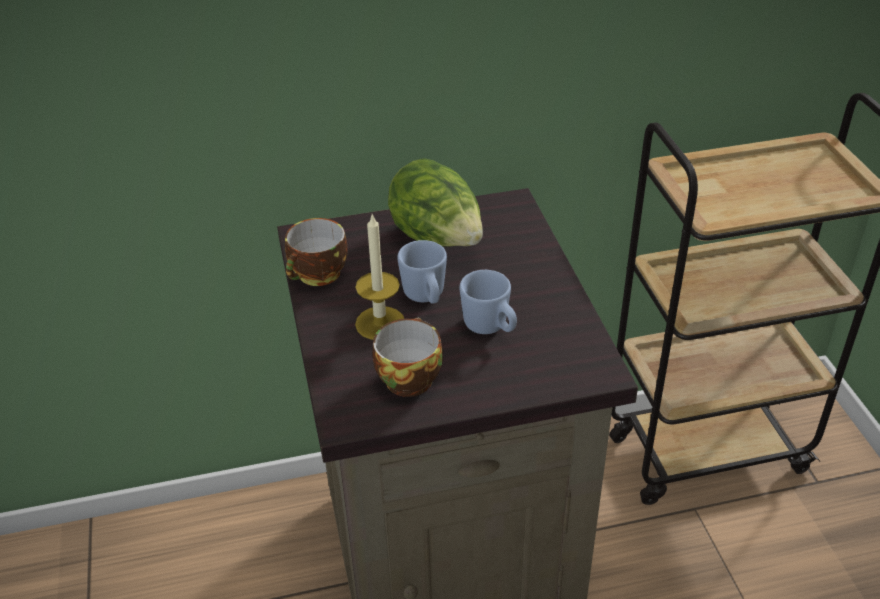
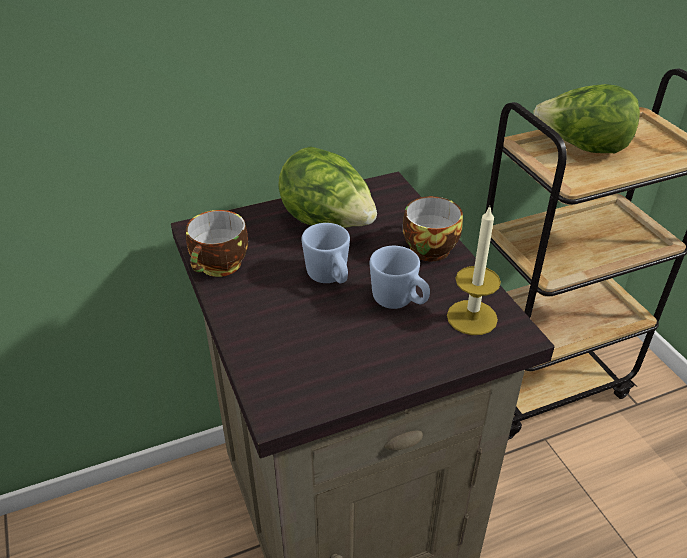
camera: 10 degrees left, 0 degrees up
(380, 323) = (291, 307): candle -> candle (472, 317)
(408, 377) = (331, 359): cup -> cup (428, 247)
(739, 177) = (582, 148): none -> lettuce

